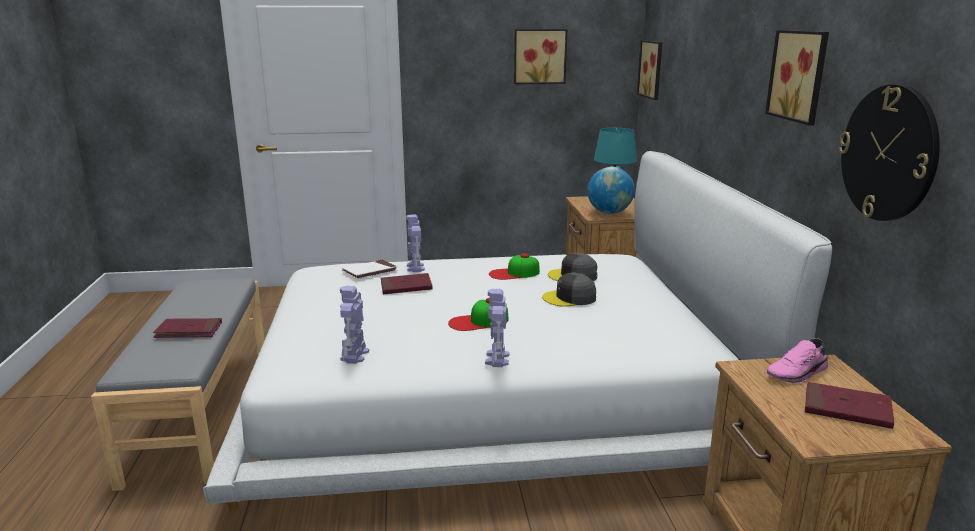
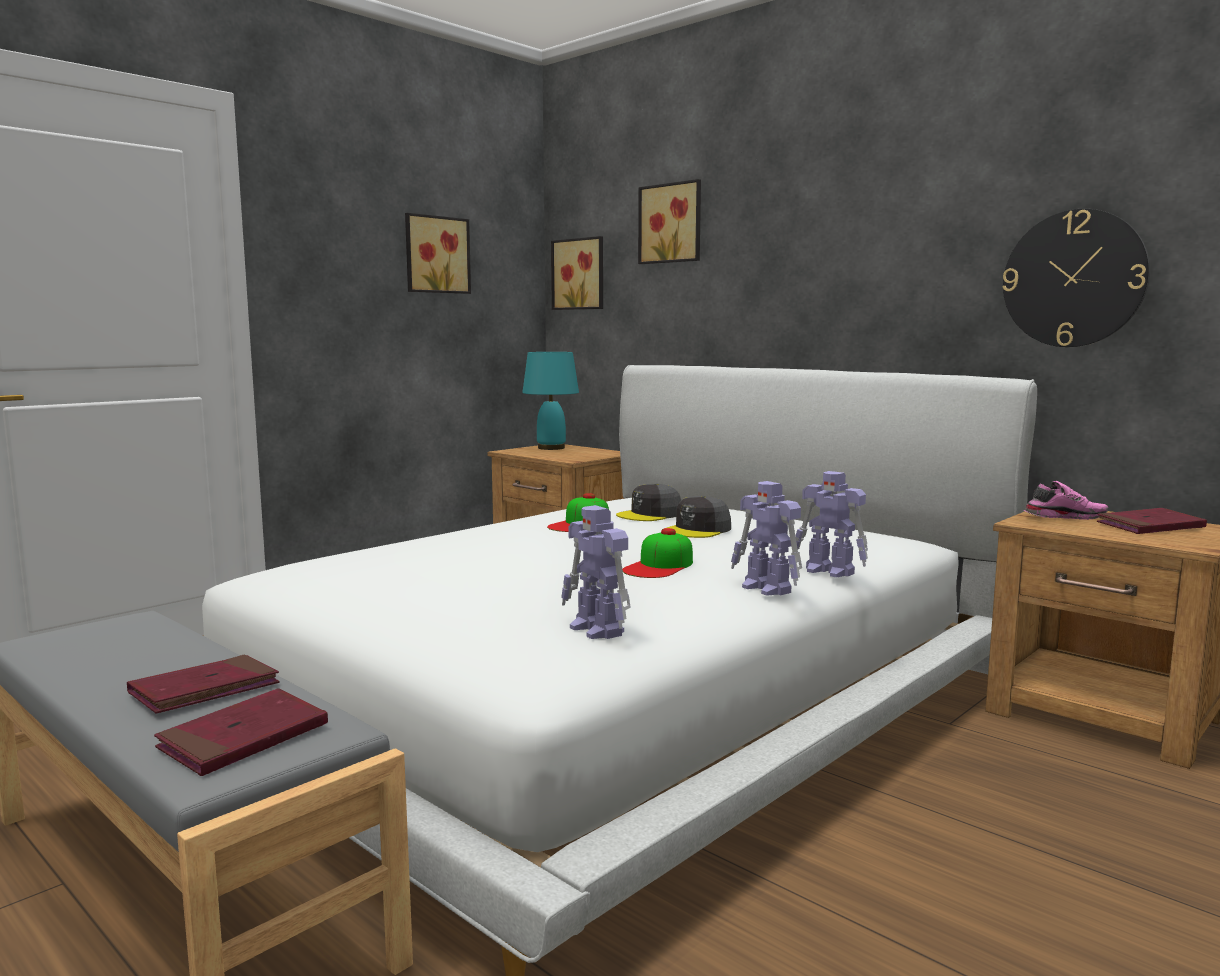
camera: 40 degrees left, 10 degrees down
(370, 272) = (379, 558): white book -> none
(406, 287) = (476, 559): red book -> red book (244, 738)
(415, 268) = (436, 542): toy robot -> toy robot (830, 571)
(609, 213) = (578, 456): globe -> none
(798, 374) = (1064, 517): pink shoe -> pink shoe turned 120 degrees counterclockwise
(800, 75) = (906, 229): picture -> picture (672, 223)

